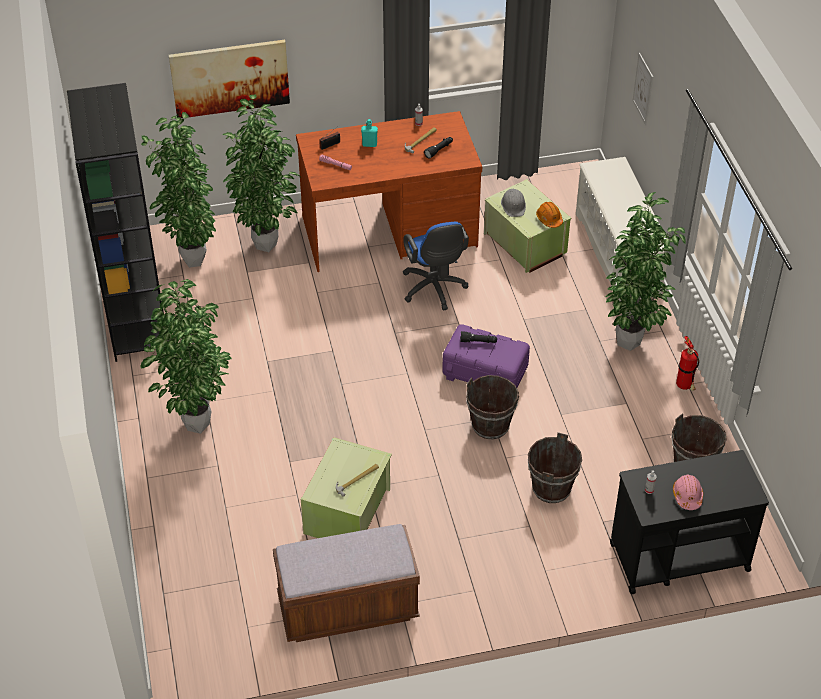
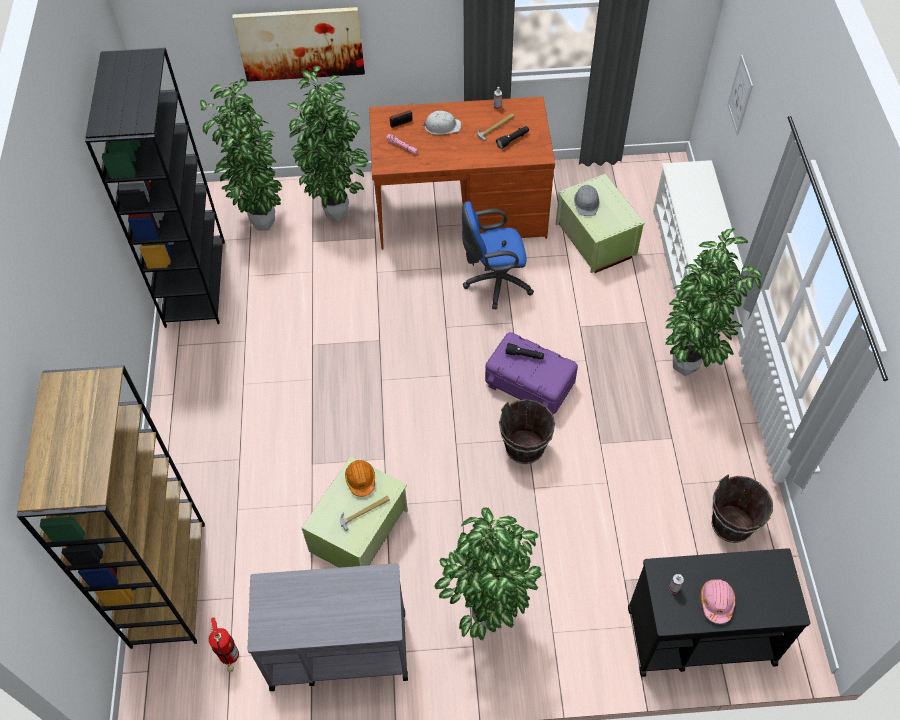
camera: 10 degrees right, 10 degrees up
(172, 575) = (168, 583): none -> brown bookcase
(197, 427) = (228, 412): potted plant -> potted plant (488, 621)
(348, 608) = (337, 649): brown bench -> grey cart
(369, 144) = (442, 126): turquoise bottle -> white hard hat
(434, 290) = (494, 282): blue office chair -> blue office chair turned 90 degrees clockwise
(549, 219) = (621, 222): orange hard hat -> orange hard hat (360, 480)
(551, 488) = (575, 531): brown bucket -> none
(685, 387) = (737, 426): fire extinguisher -> fire extinguisher (230, 658)

